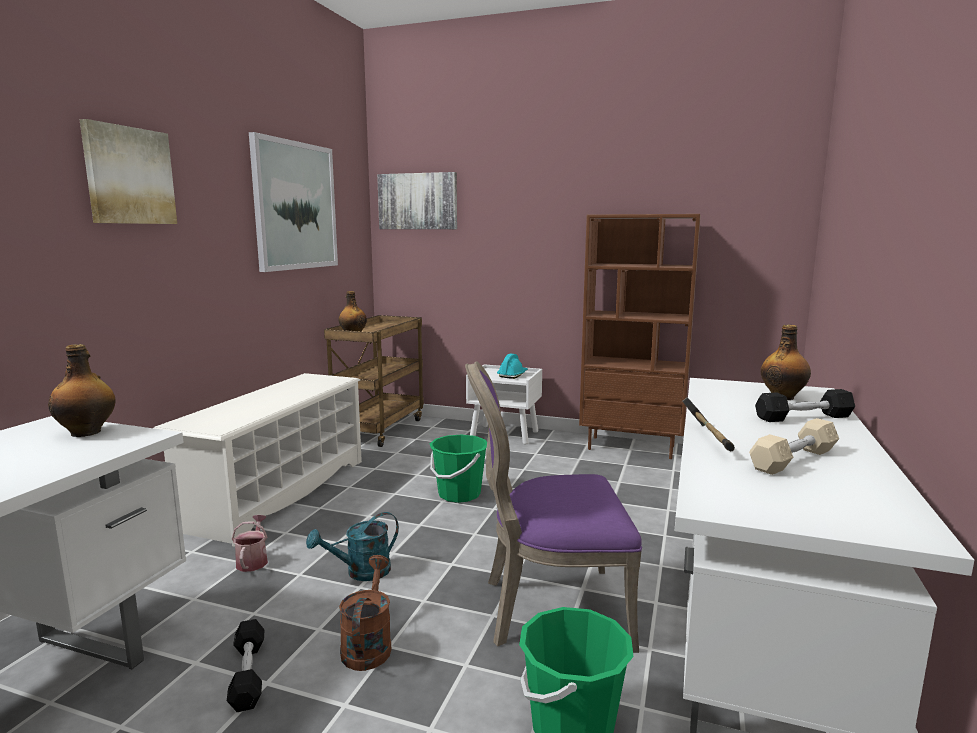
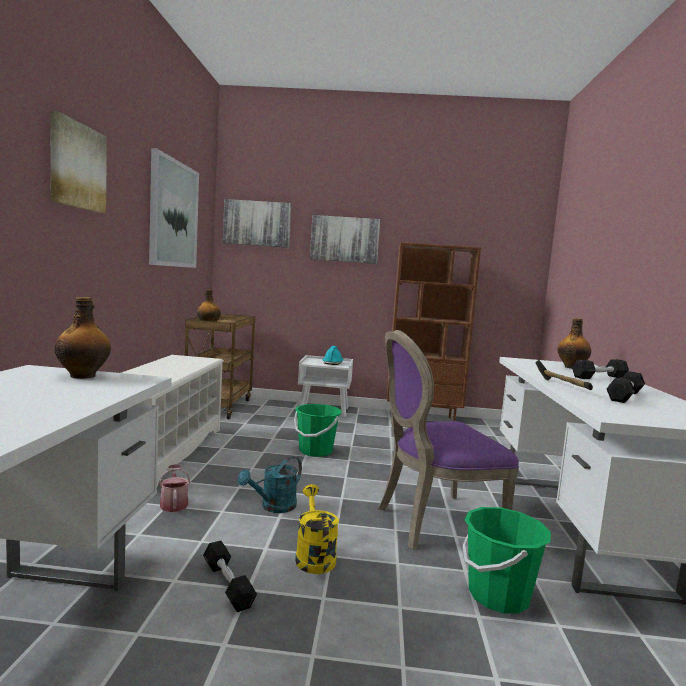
camera: 15 degrees left, 5 degrees down
(368, 644) = (313, 556): brown watering can -> yellow watering can
(525, 213) = (345, 239): none -> picture
(793, 460) = (625, 396): beige dumbbell -> black dumbbell

